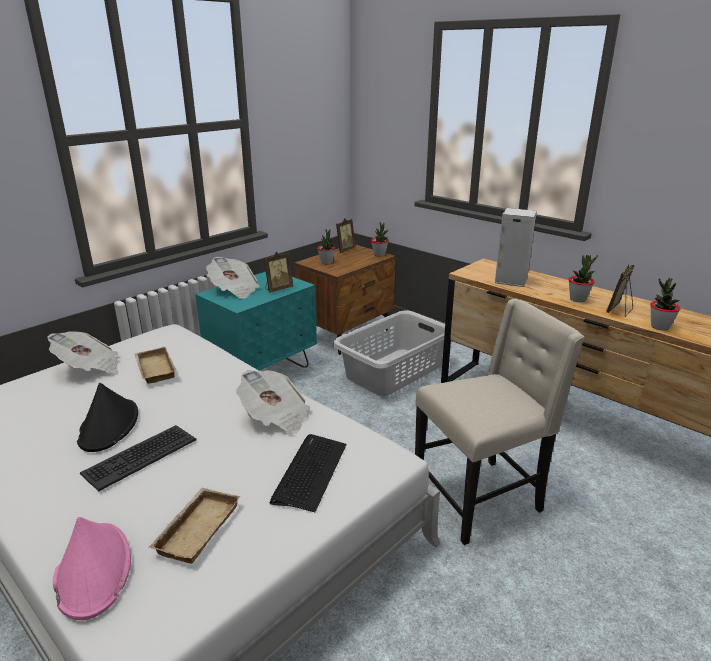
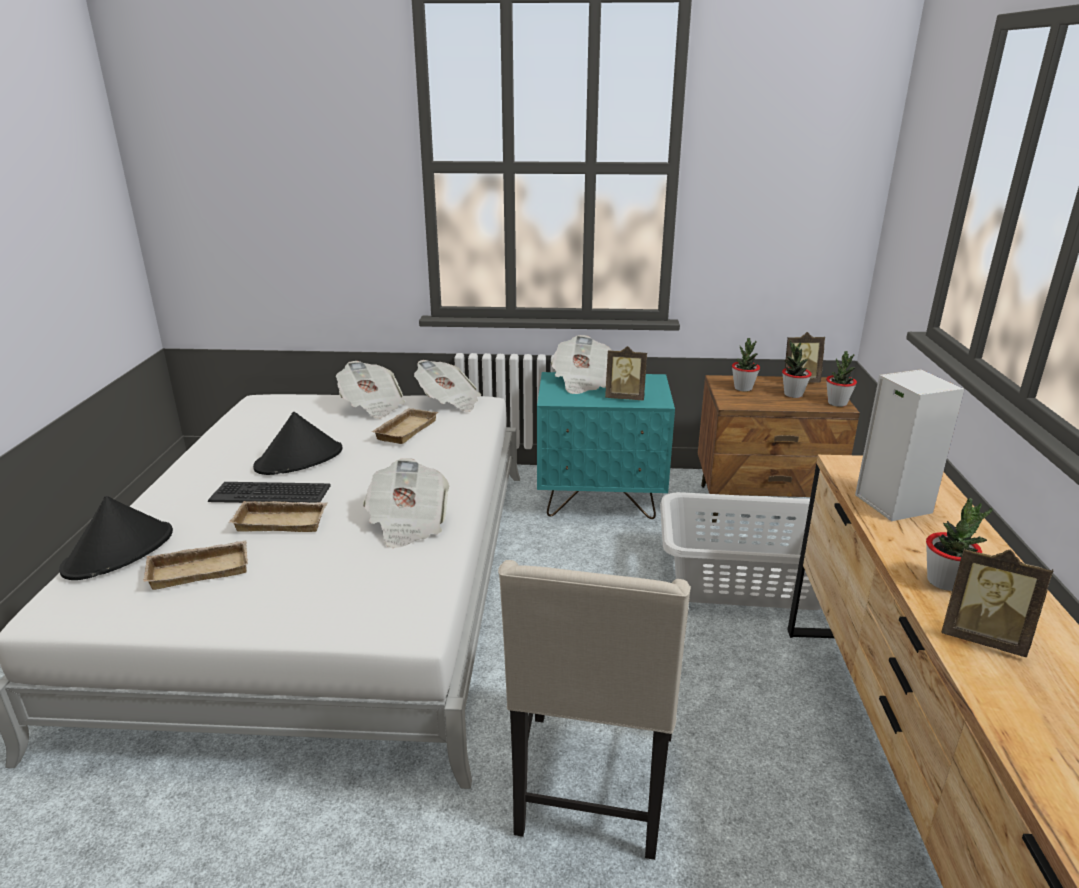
camera: 50 degrees right, 0 degrees up
(93, 570) = (119, 551): pink hat -> black hat
(148, 339) = (449, 402): none -> newspaper
(191, 464) = (283, 521): none -> beige tray
(310, 472) = (335, 586): keyboard -> none
(480, 497) = (593, 786): beige chair -> beige chair turned 75 degrees clockwise
(620, 311) = (982, 638): picture frame -> picture frame turned 150 degrees counterclockwise
(659, 327) = (999, 703): potted plant -> potted plant (793, 395)

